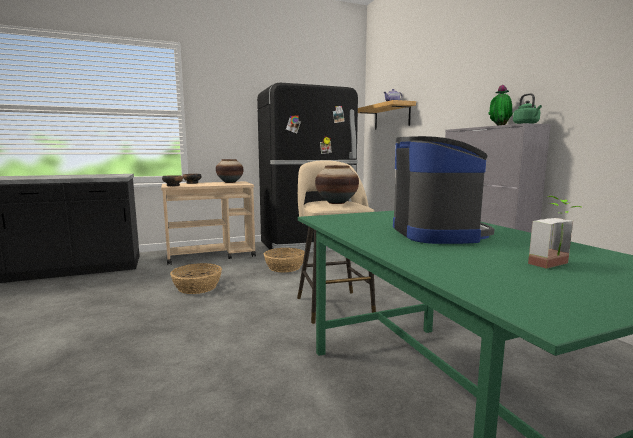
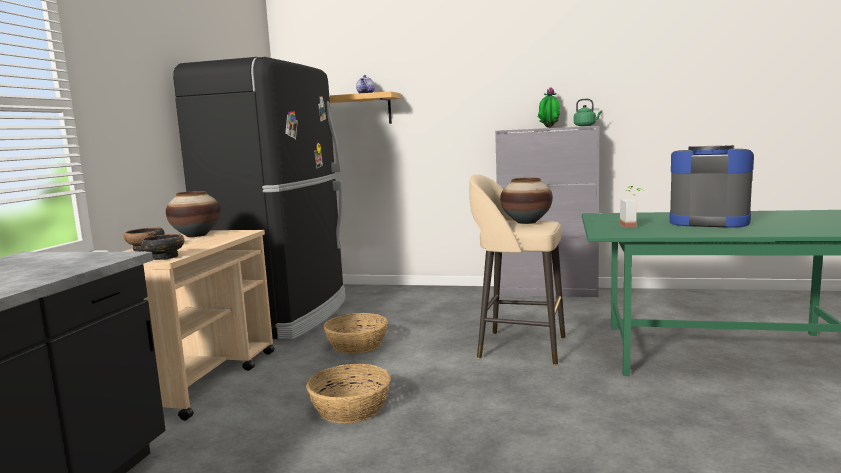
camera: 55 degrees left, 0 degrees up
(556, 265) = (815, 219): potted plant -> potted plant (632, 225)

